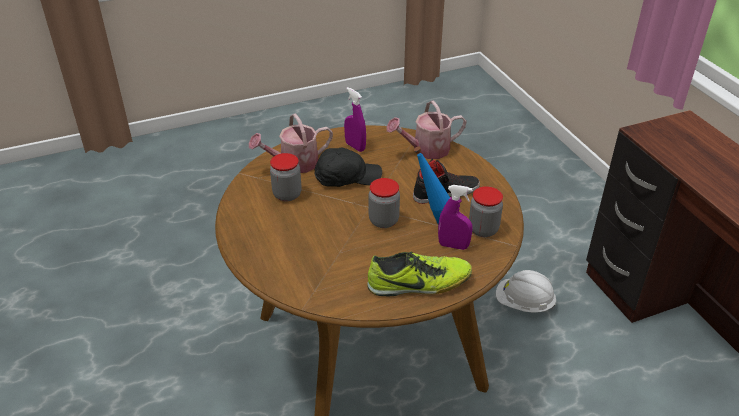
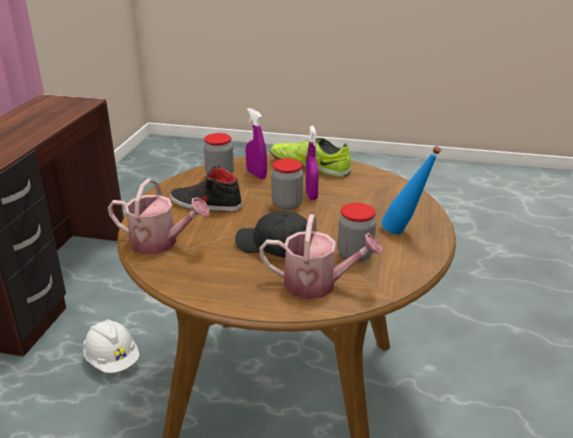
camera: 145 degrees left, 10 degrees down
(355, 146) = (225, 276): purple spray bottle -> purple spray bottle (311, 195)
(433, 221) = (247, 191): blue bottle -> blue bottle (405, 233)

